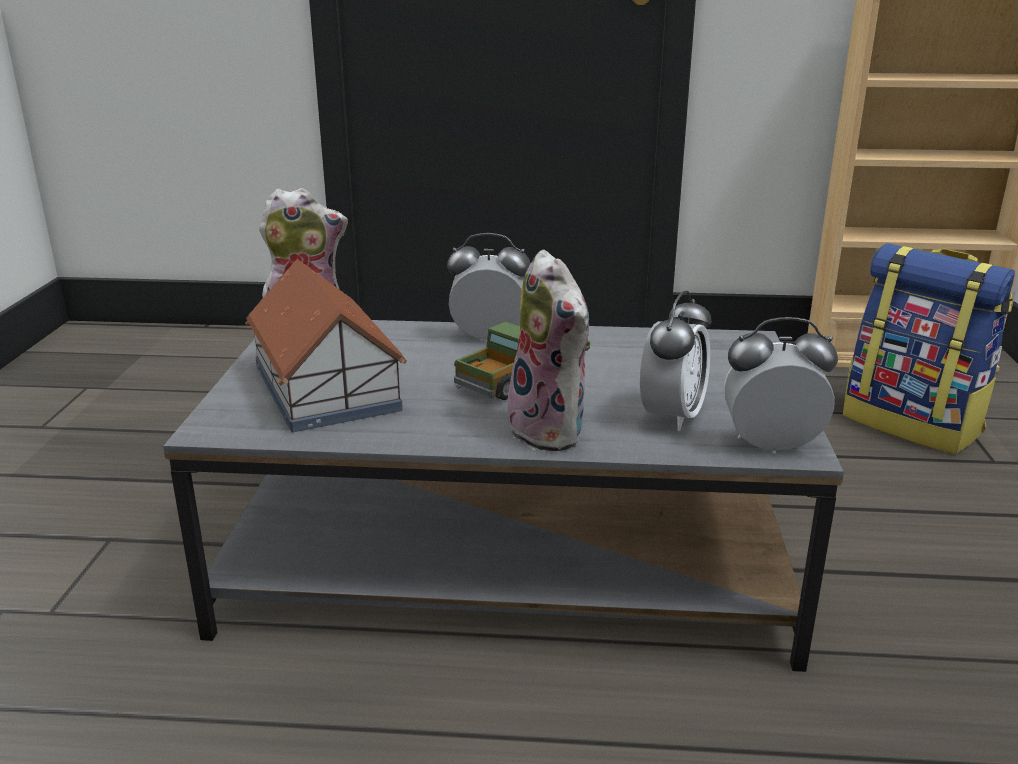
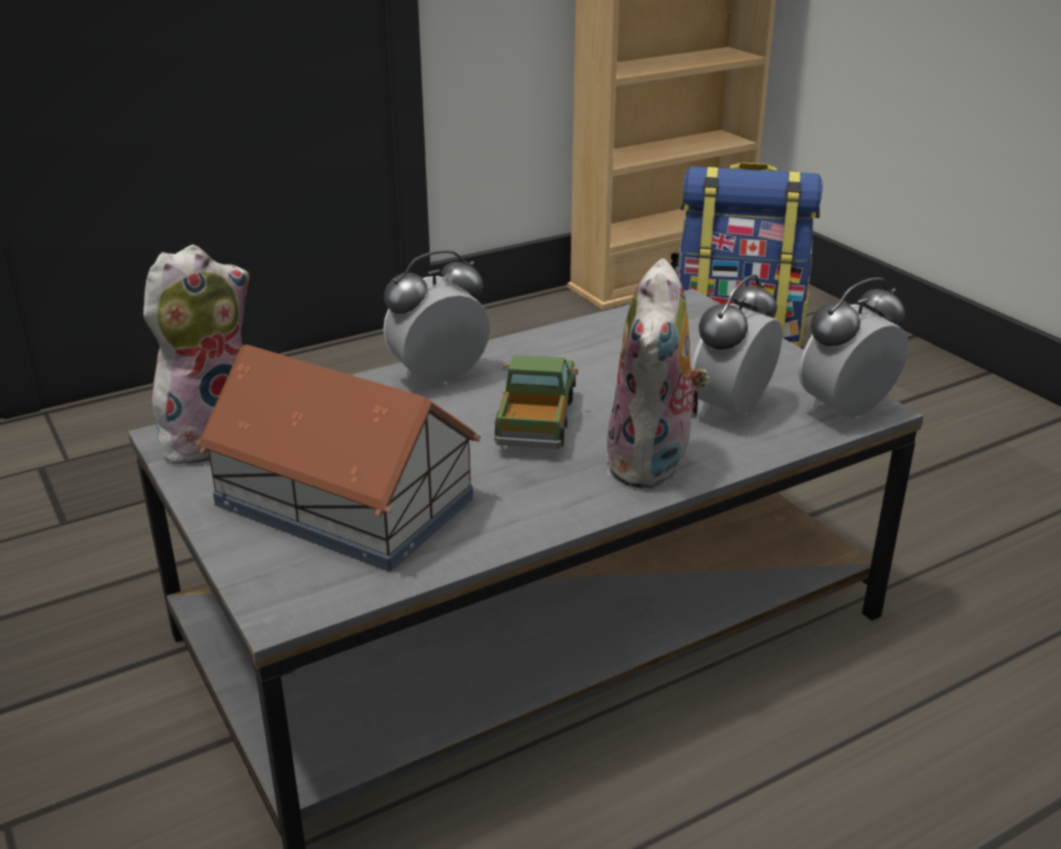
camera: 35 degrees left, 5 degrees up
(553, 431) = (653, 465): plush toy -> plush toy turned 75 degrees clockwise
(672, 416) = (731, 410): alarm clock -> alarm clock turned 135 degrees counterclockwise

